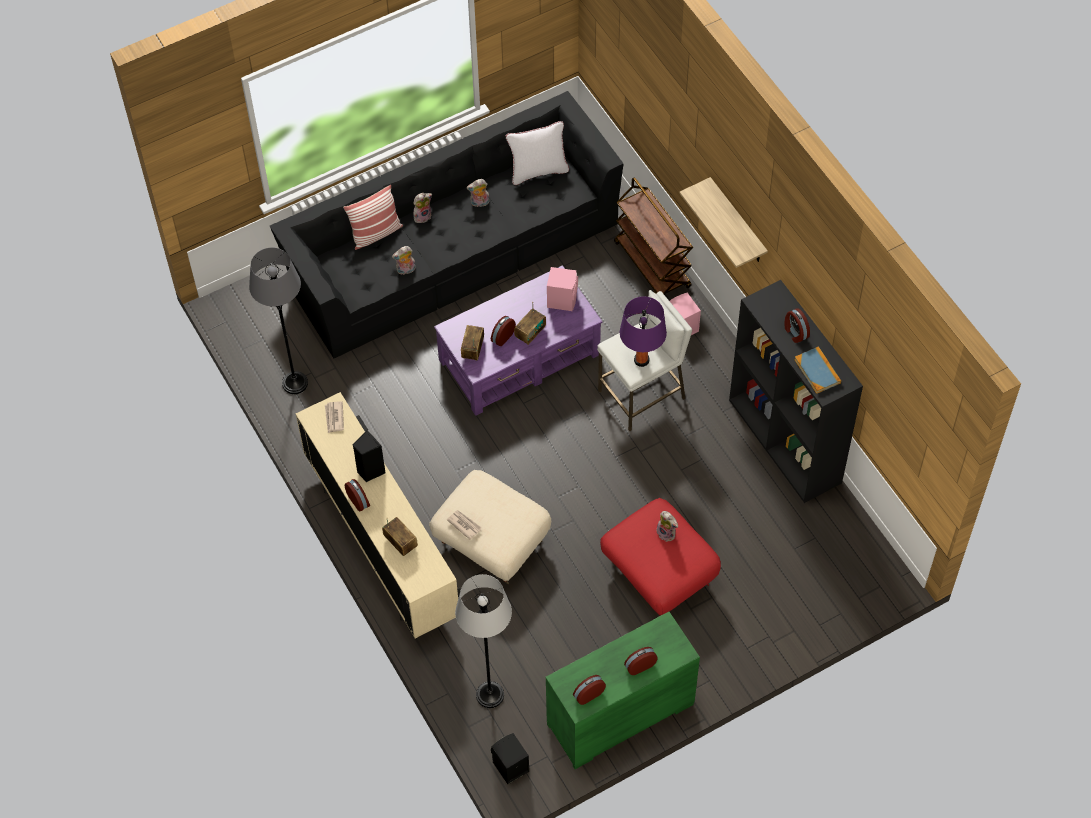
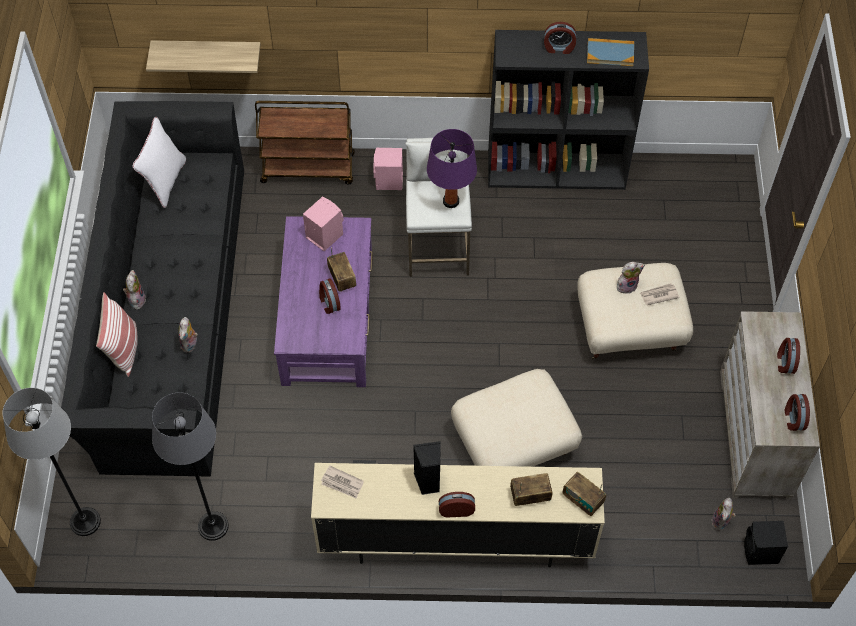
camera: 60 degrees left, 0 degrees up
(464, 524) = (514, 442): newspaper -> newspaper (658, 295)
(473, 349) = (325, 334): radio -> radio (582, 500)
(479, 203) = (162, 245): plush toy -> plush toy (721, 522)
(490, 695) = (675, 530): grey floor lamp -> grey floor lamp (85, 522)
(620, 715) = (755, 434): green dresser -> beige dresser
(657, 574) = (628, 330): red ottoman -> beige ottoman
(737, 223) = (409, 28): shelf -> shelf (207, 52)

